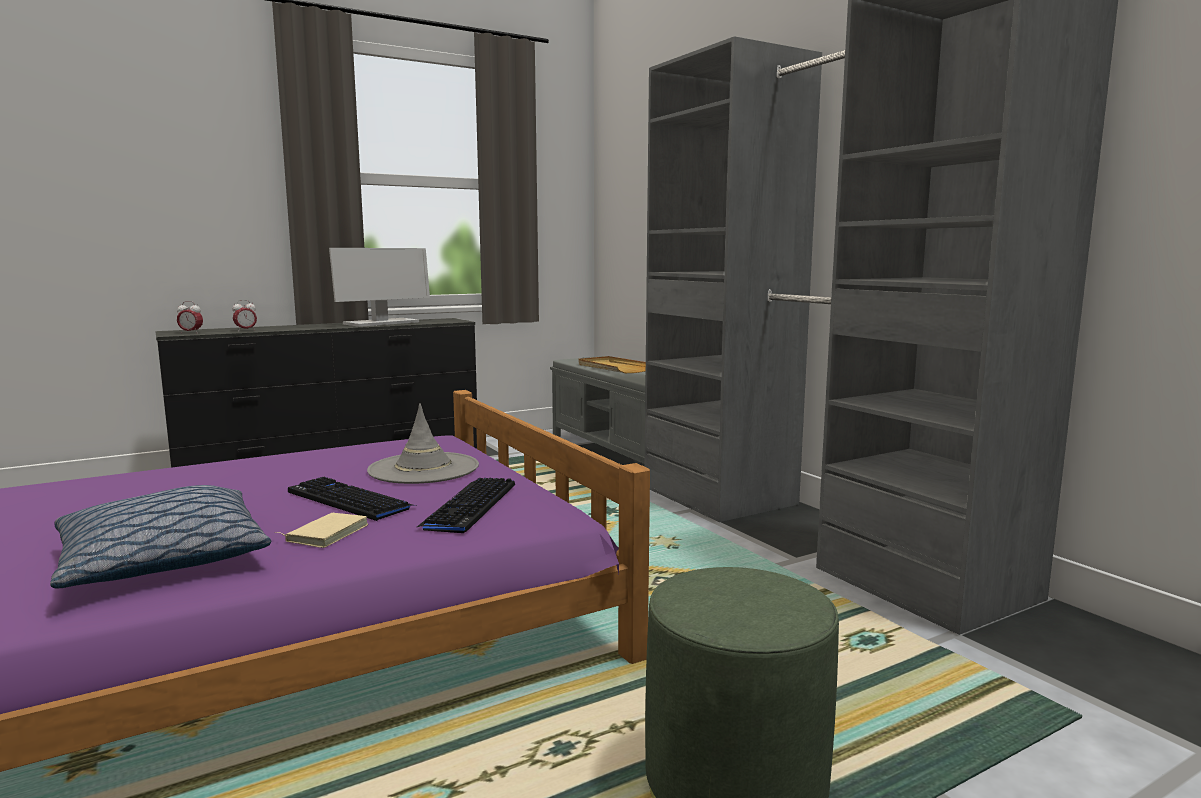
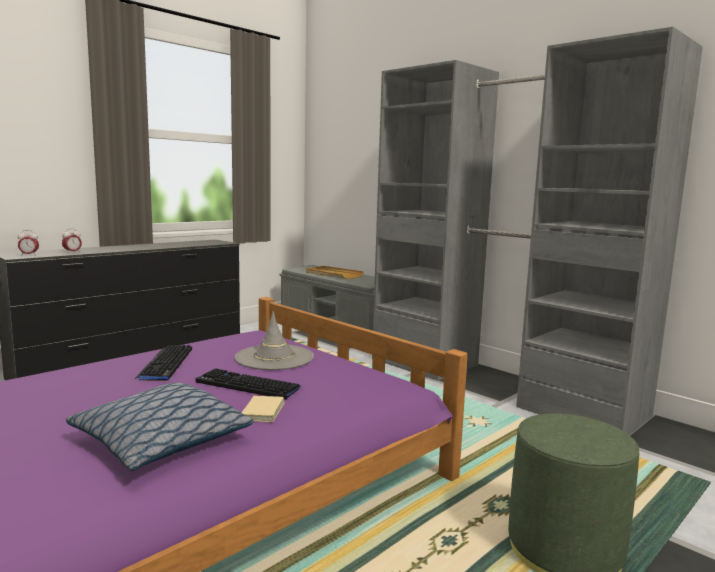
camera: 15 degrees left, 0 degrees up
(381, 323) = (169, 244): monitor -> none
(470, 506) = (338, 384): keyboard -> keyboard (166, 364)

